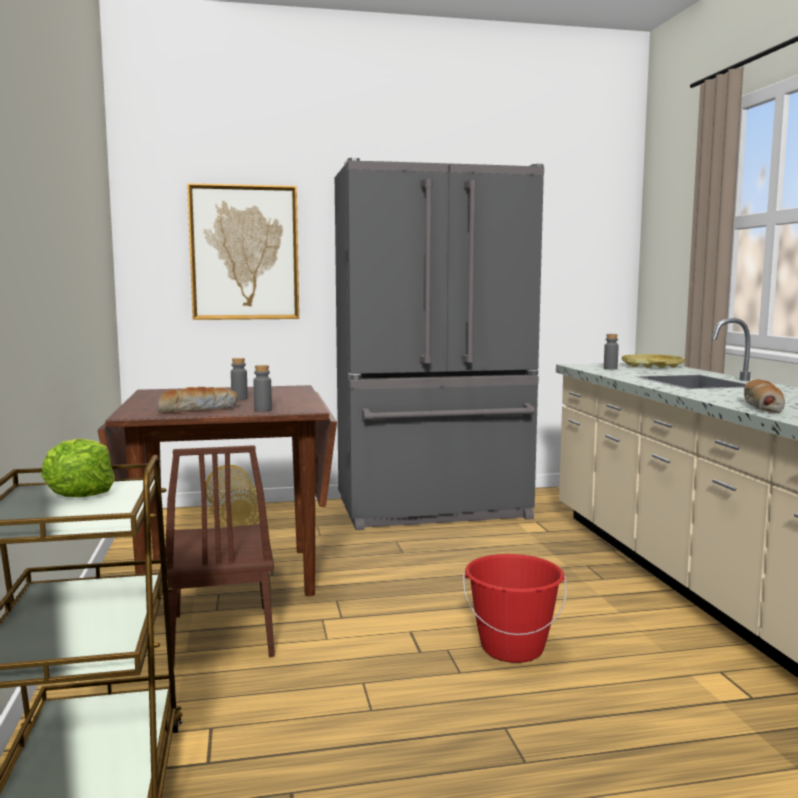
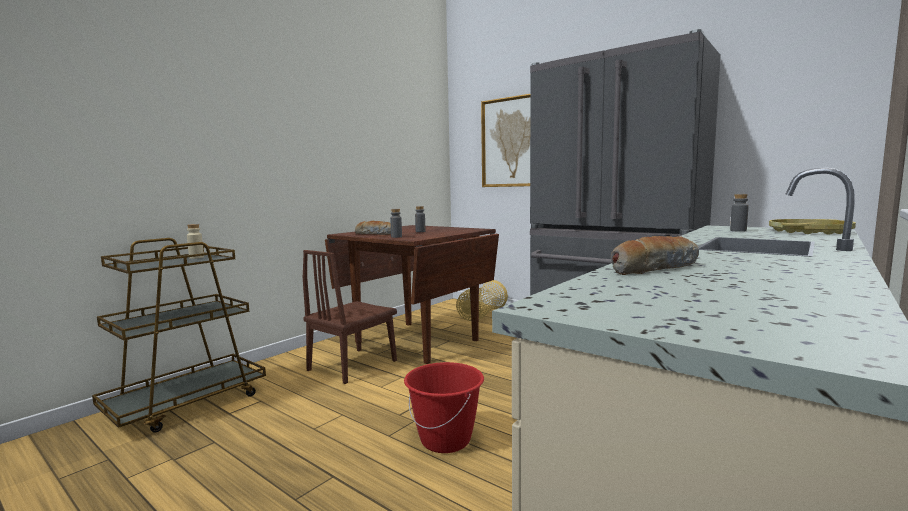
camera: 50 degrees right, 0 degrees up
(80, 492) = (196, 257): lettuce -> beige bottle

